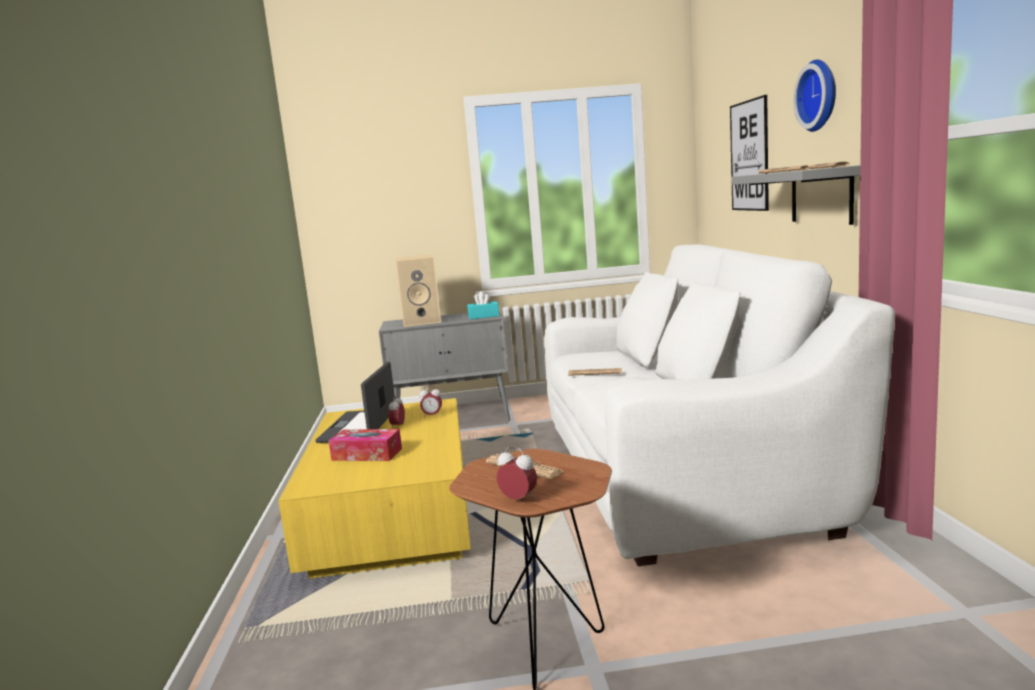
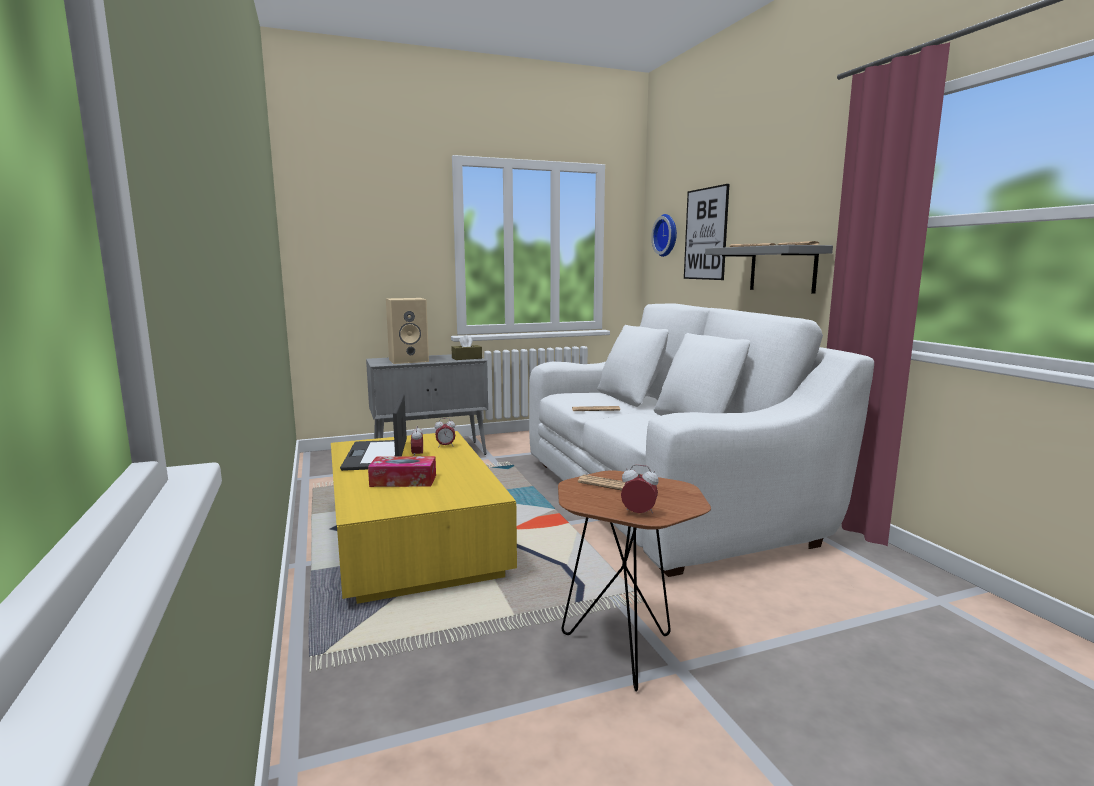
camera: 15 degrees left, 0 degrees up
(483, 316) = (466, 358): turquoise tissue box -> brown tissue box
(820, 95) = (787, 187): wall clock -> wall clock (667, 235)

